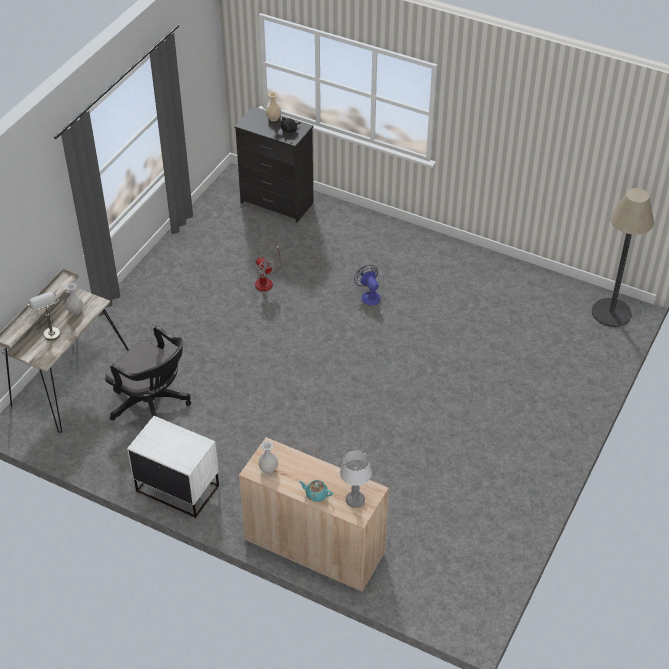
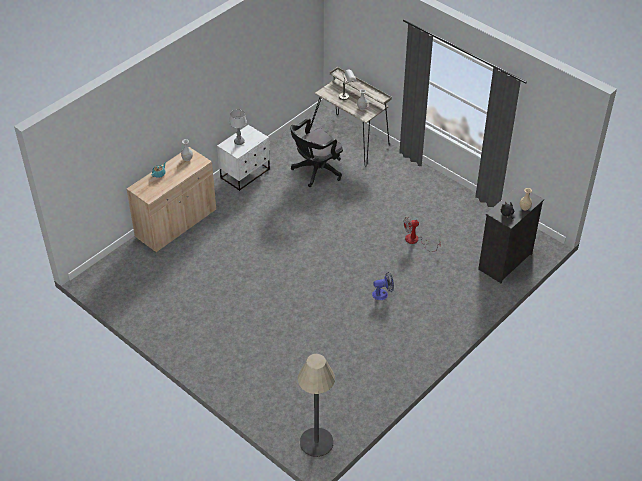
camera: 105 degrees right, 0 degrees up
(354, 500) = (146, 188): table lamp -> table lamp (239, 142)

